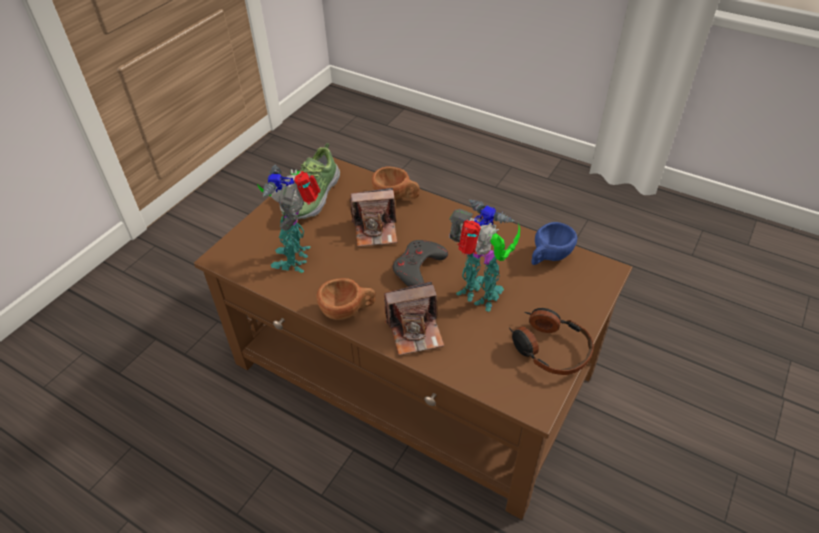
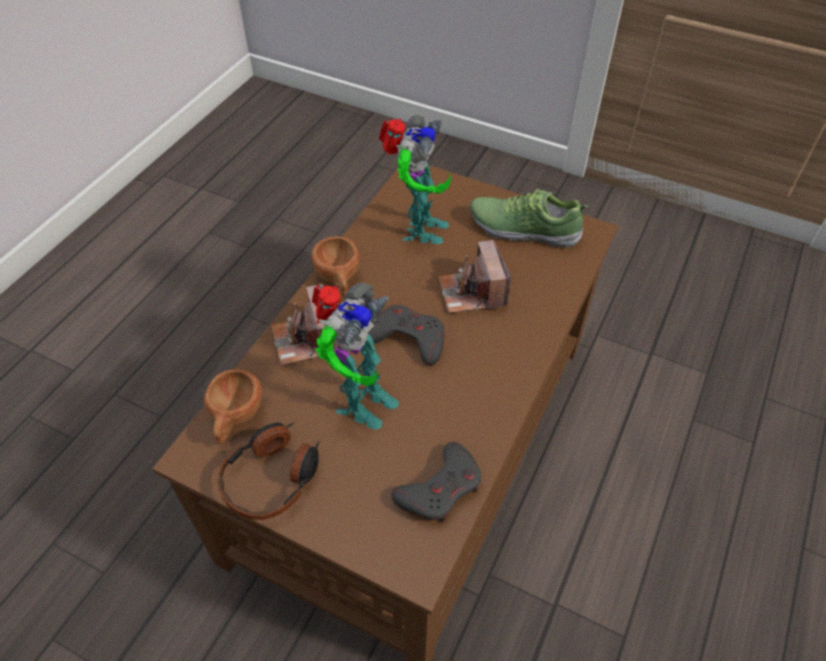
camera: 85 degrees right, 5 degrees up
(297, 257) = (419, 229): toy robot -> toy robot turned 105 degrees clockwise
(396, 197) = (541, 308): brown cup -> brown cup (235, 419)
(548, 257) = (440, 488): blue cup -> grey game controller

